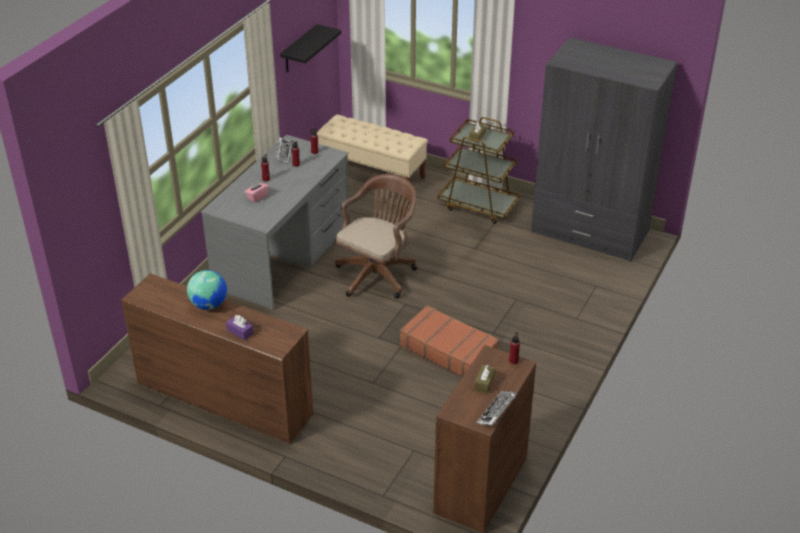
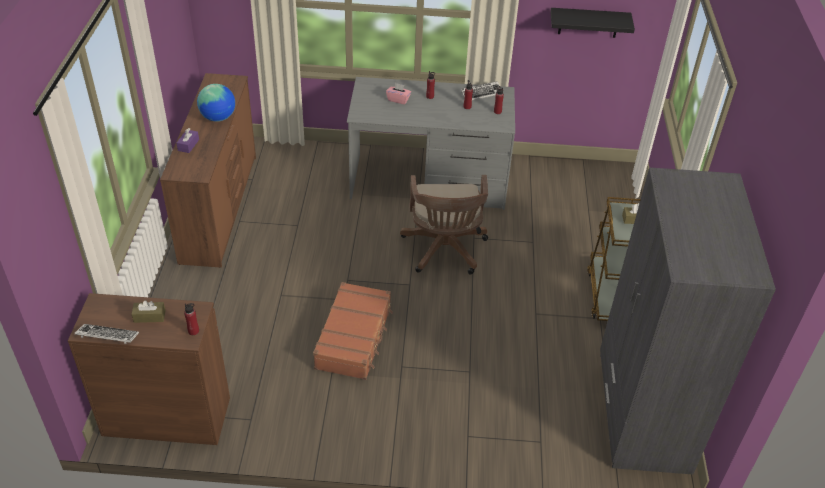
camera: 65 degrees right, 5 degrees up
(373, 174) = (604, 200): beige bench -> none
(378, 273) = (444, 251): brown office chair -> brown office chair turned 75 degrees clockwise

